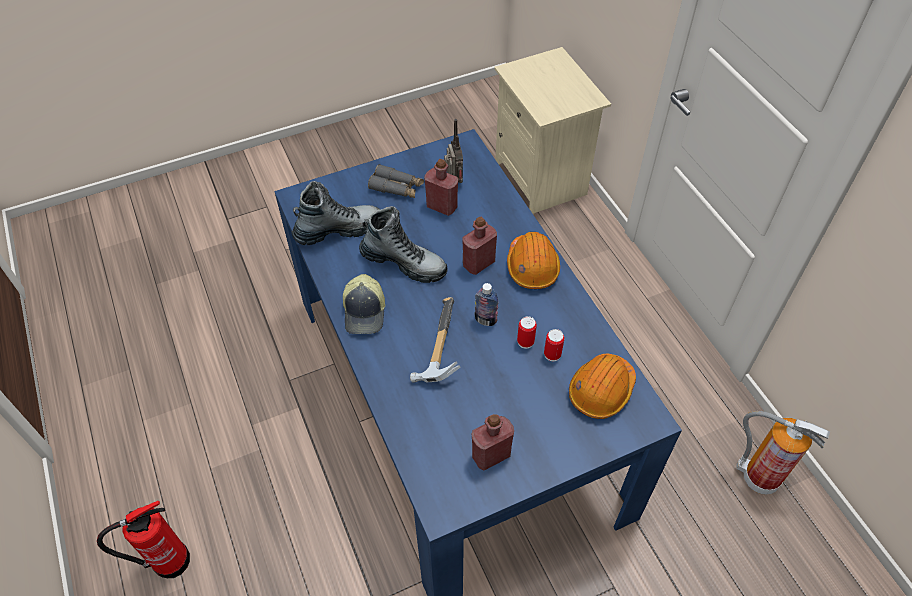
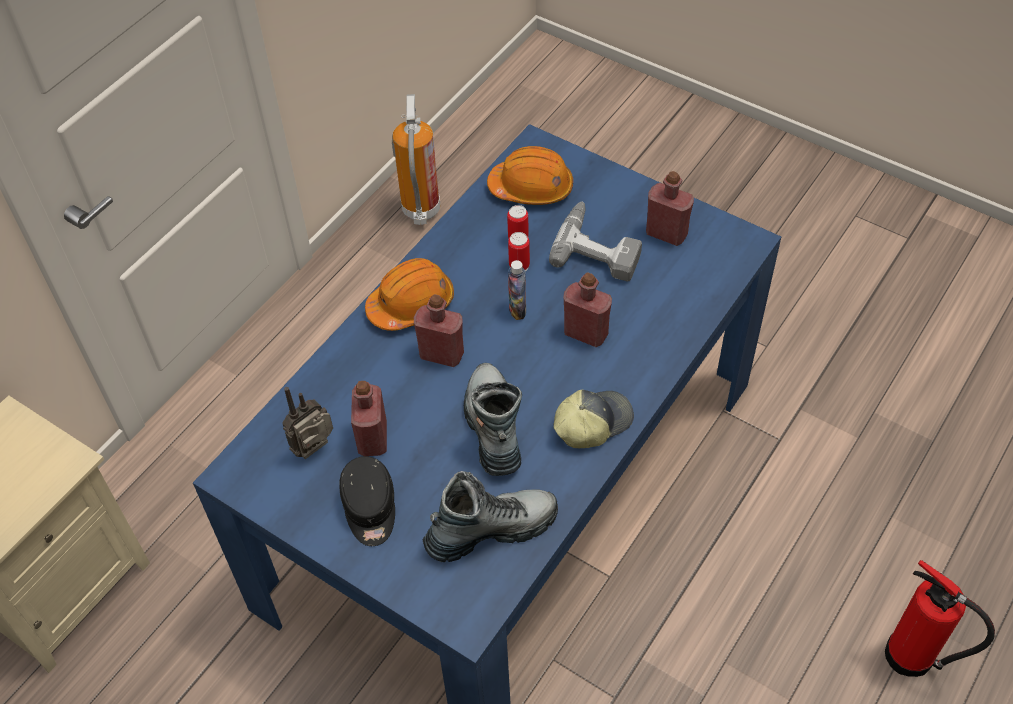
camera: 120 degrees left, 0 degrees up
(338, 230) = (491, 530): boot -> boot turned 120 degrees clockwise
(396, 187) = (370, 509): grey binoculars -> black cap
(436, 347) = (586, 333): hammer -> red bottle
(508, 400) = (599, 247): none -> power drill

